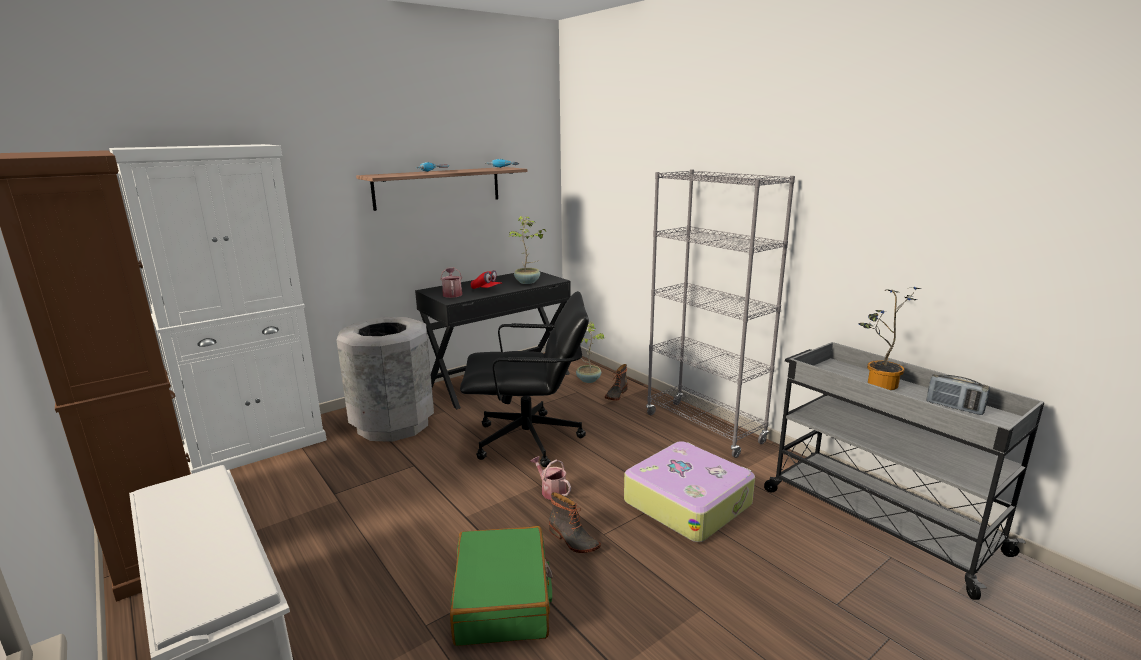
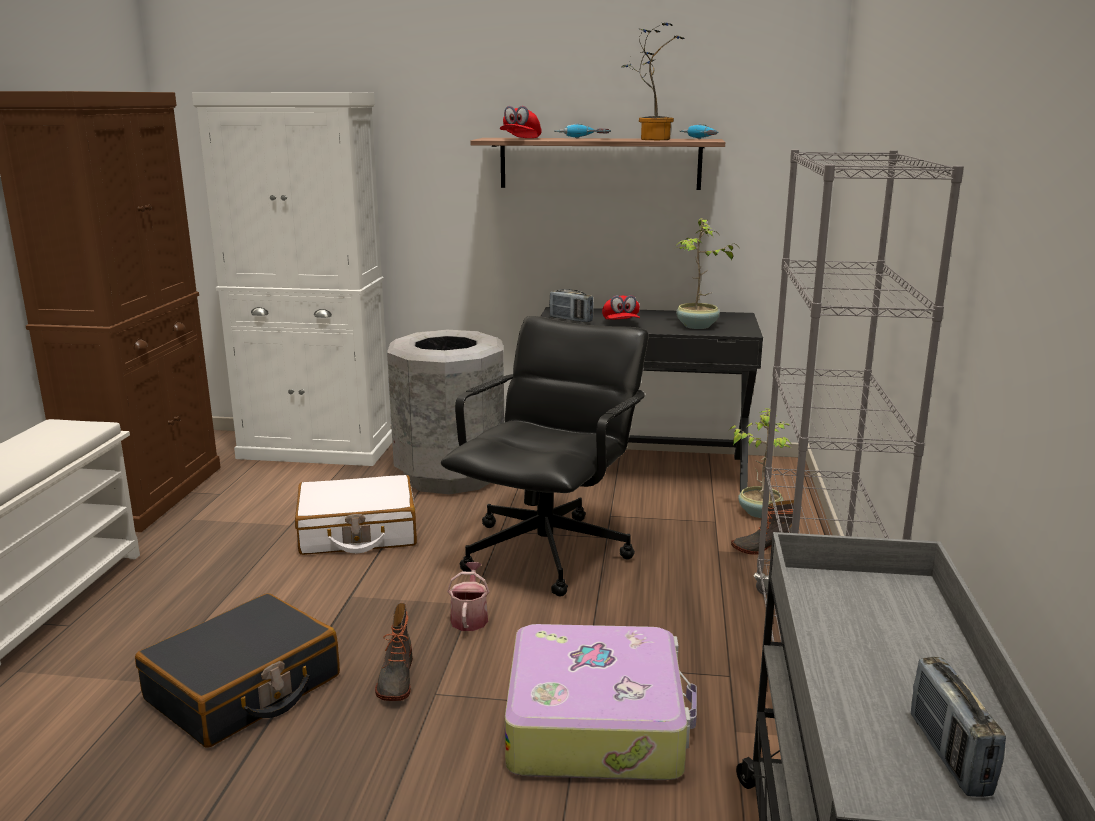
camera: 45 degrees right, 0 degrees up
(397, 482) = (357, 532): none -> white suitcase
(400, 174) = (520, 139): none -> red cap
(452, 294) = (570, 319): watering can -> radio
(503, 598) = (244, 689): green suitcase -> black suitcase
(529, 441) = (548, 552): black office chair -> black office chair turned 105 degrees counterclockwise
(878, 385) = (895, 648): potted plant -> potted plant (651, 139)

